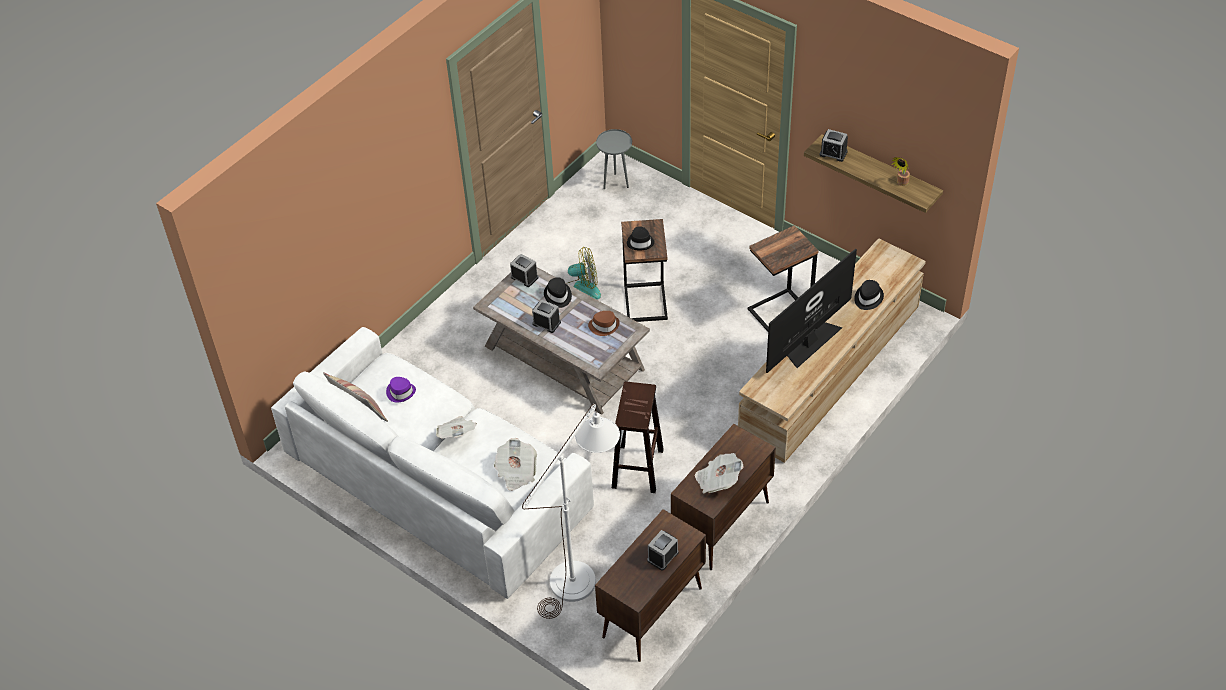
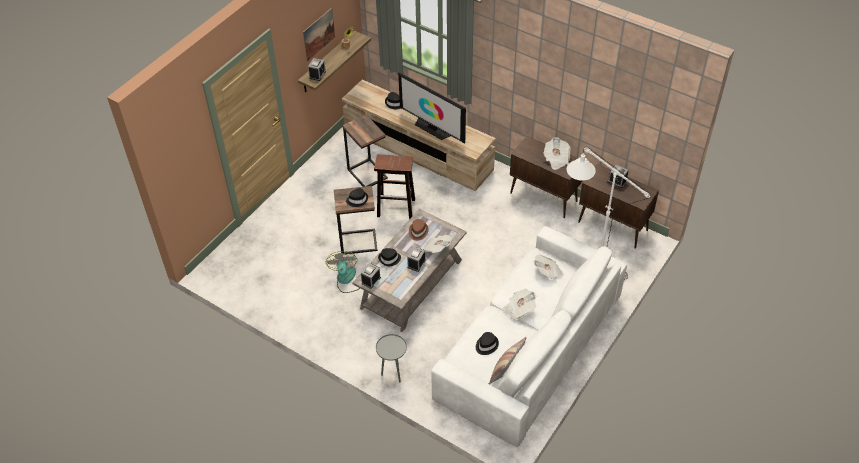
camera: 95 degrees left, 0 degrees up
(401, 392) = (486, 345): purple hat -> black hat
(571, 345) = (436, 248): none -> newspaper
(615, 183) = (233, 265): grey side table -> grey side table (393, 373)
(637, 469) = (506, 238): brown stool -> brown stool (397, 207)
(875, 122) = (319, 34): none -> picture

